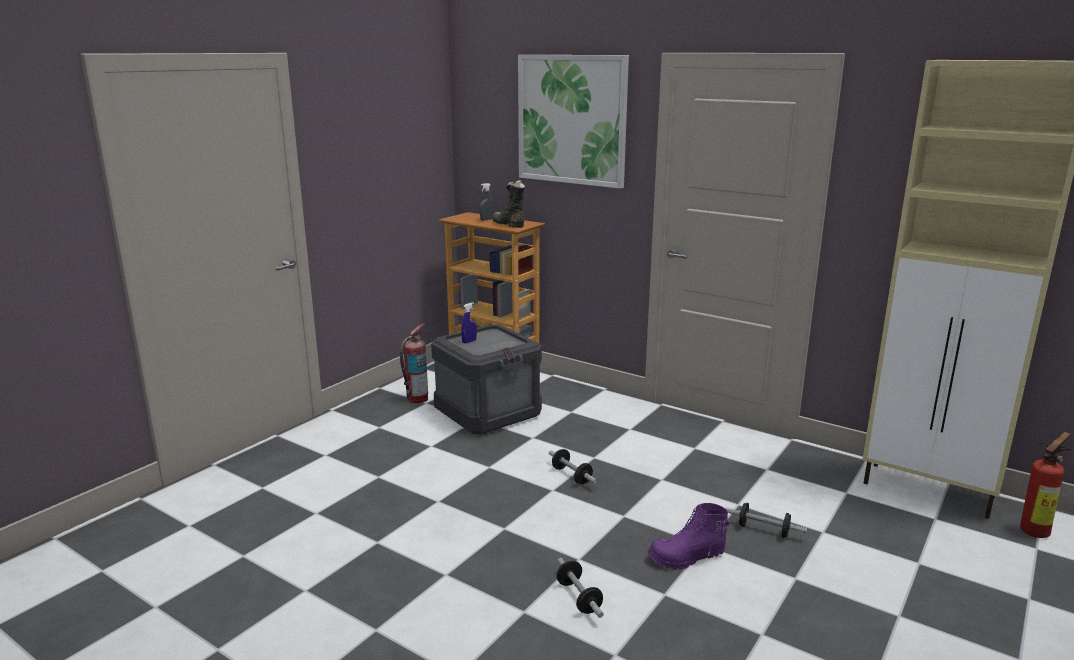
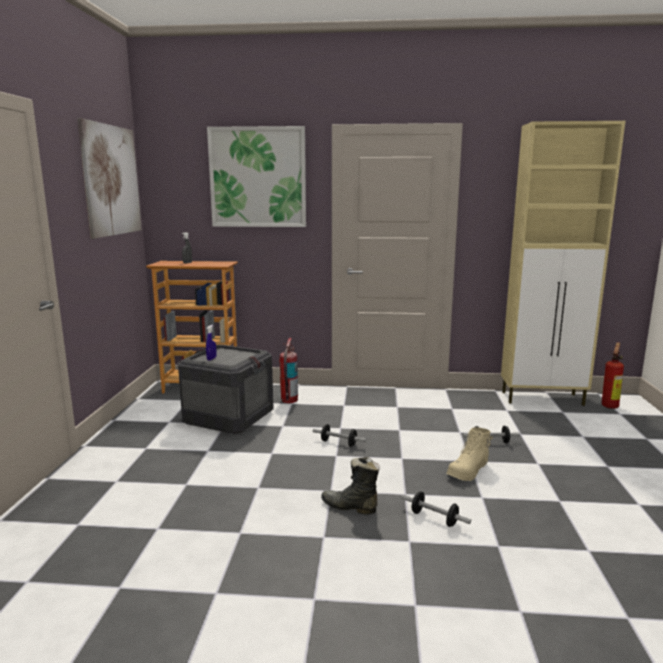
camera: 30 degrees left, 5 degrees down
(402, 122) = (111, 180): none -> picture
(417, 399) = (157, 421): fire extinguisher -> fire extinguisher (289, 400)
(508, 224) = (211, 264): black boot -> black boot (349, 507)
(687, 558) = (468, 471): purple boot -> beige boot

